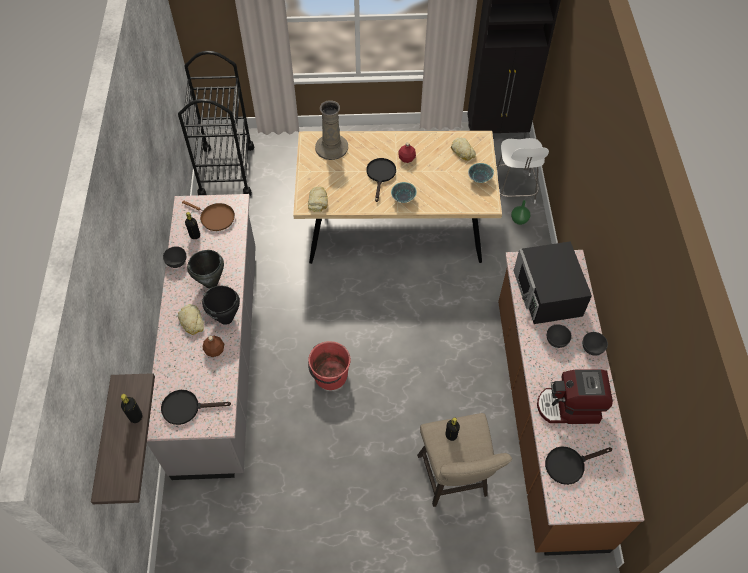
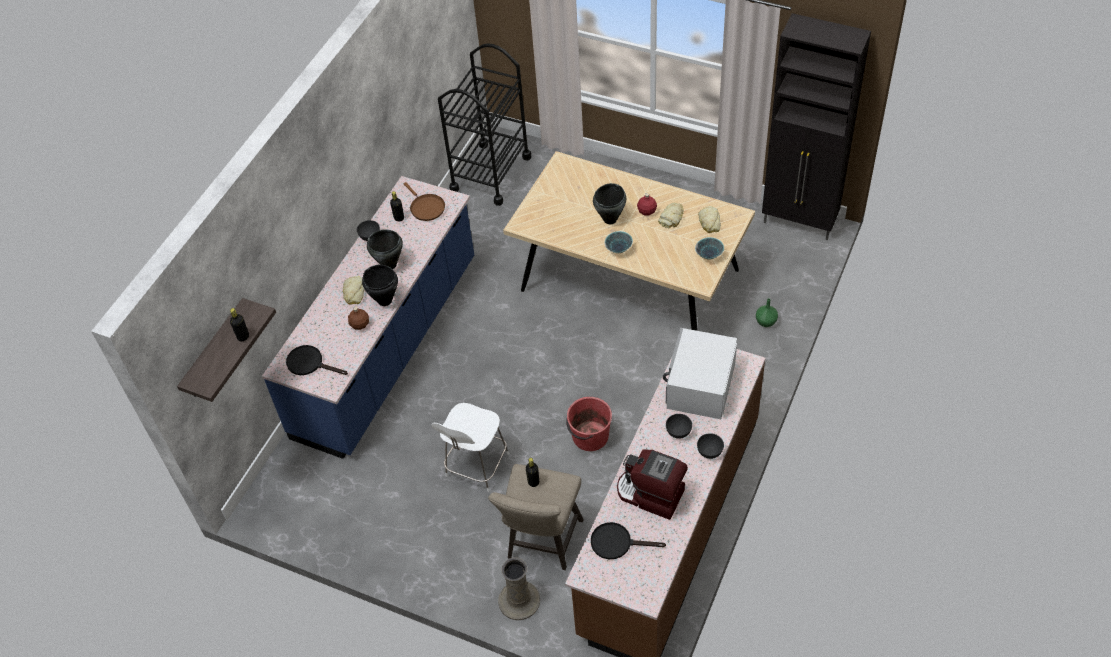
camera: 30 degrees right, 5 degrees down
(219, 356) = (388, 347): grey counter -> blue counter
(318, 201) = (534, 224): bread -> bread (671, 218)
(330, 376) = (480, 403): red bucket -> red bucket (589, 436)
(331, 147) = (578, 176): beige vase -> beige vase (519, 600)
(380, 175) = (610, 219): black frying pan -> black cooking pot
(514, 191) = (779, 290): white chair -> white chair (476, 467)
(548, 293) = (700, 385): black microwave -> white microwave

